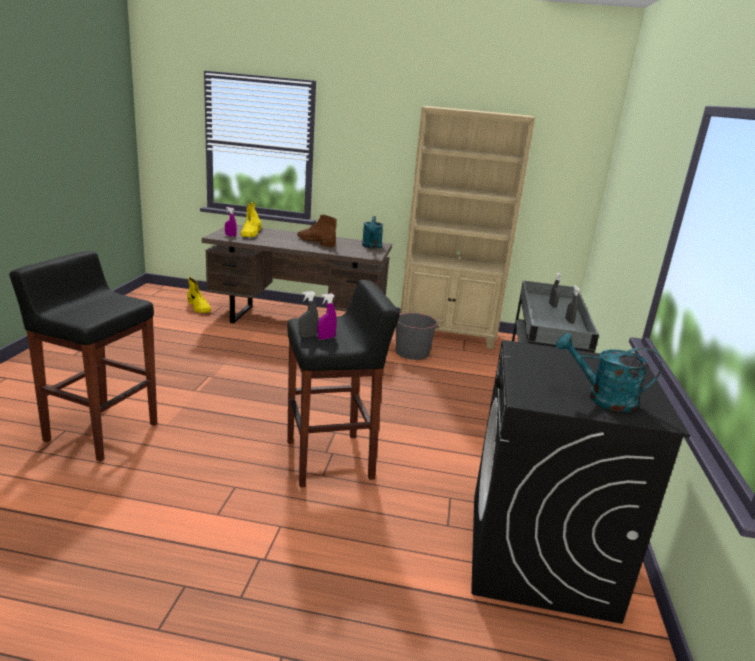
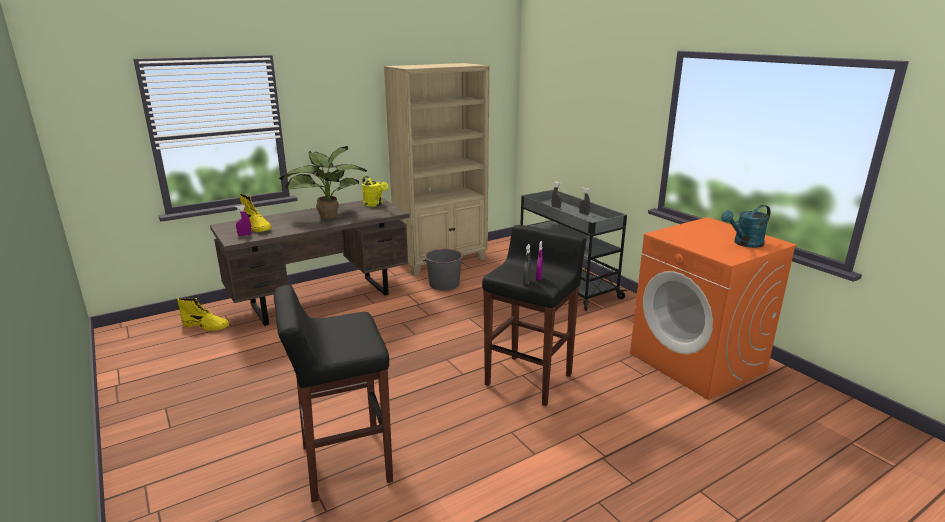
camera: 40 degrees left, 0 degrees up
(315, 242) = (326, 215): brown boot -> potted plant
(371, 246) = (375, 204): turquoise watering can -> yellow watering can
(540, 555) = (697, 362): black washing machine -> orange washing machine

